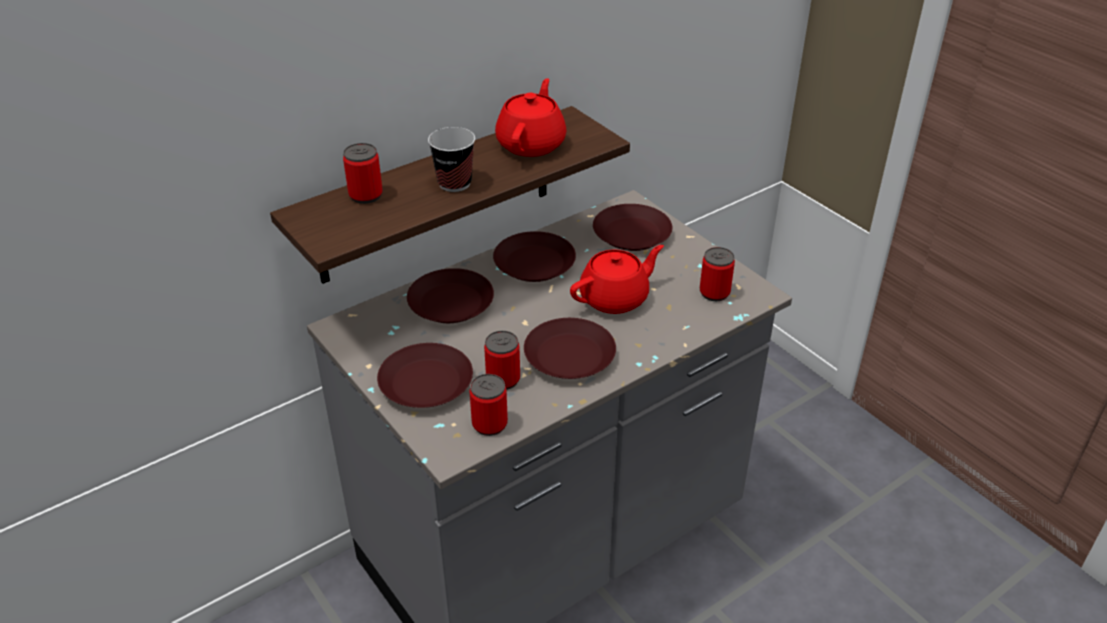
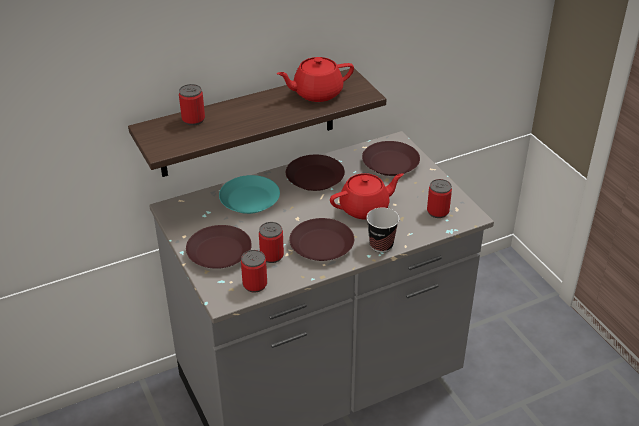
camera: 10 degrees right, 0 degrees up
(450, 303) = (249, 199): brown plate -> turquoise plate
(454, 183) = (255, 117): cup -> cup (381, 245)
(532, 144) = (316, 93): red teapot -> red teapot turned 135 degrees counterclockwise

